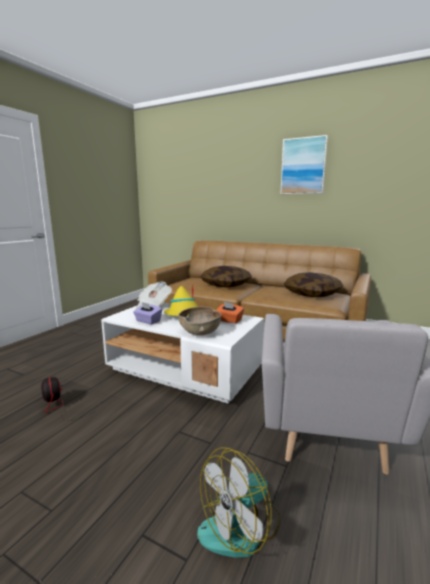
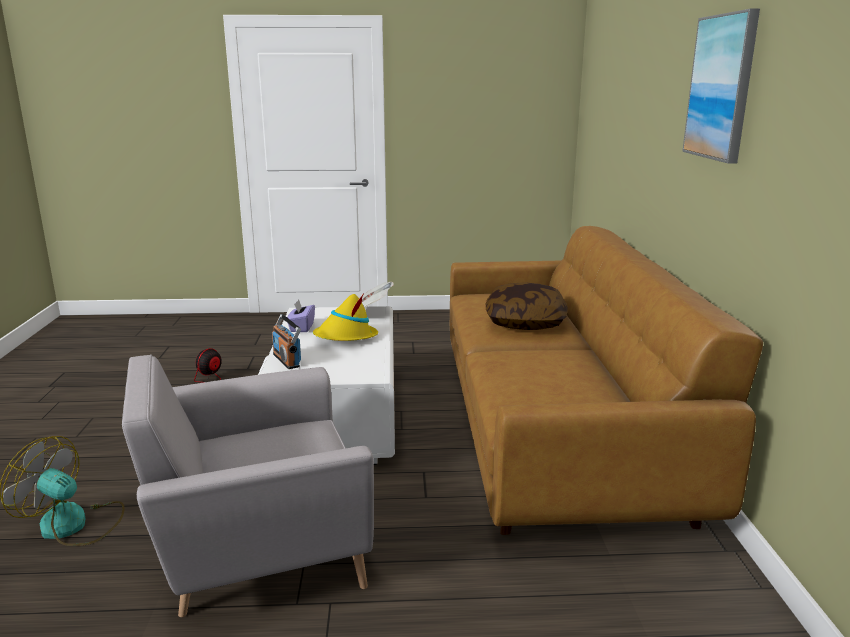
camera: 60 degrees right, 5 degrees up
(200, 332) = (287, 360): brown bowl -> radio
(229, 320) = (349, 365): orange tissue box -> none
(312, 294) = (571, 393): pillow -> none

